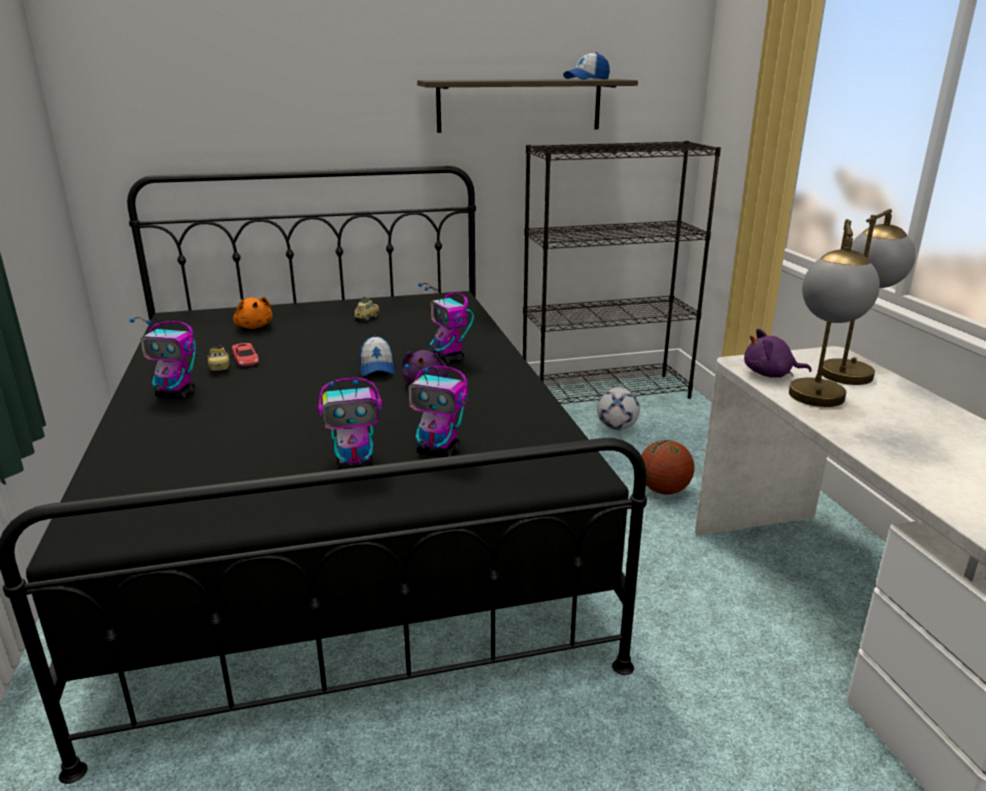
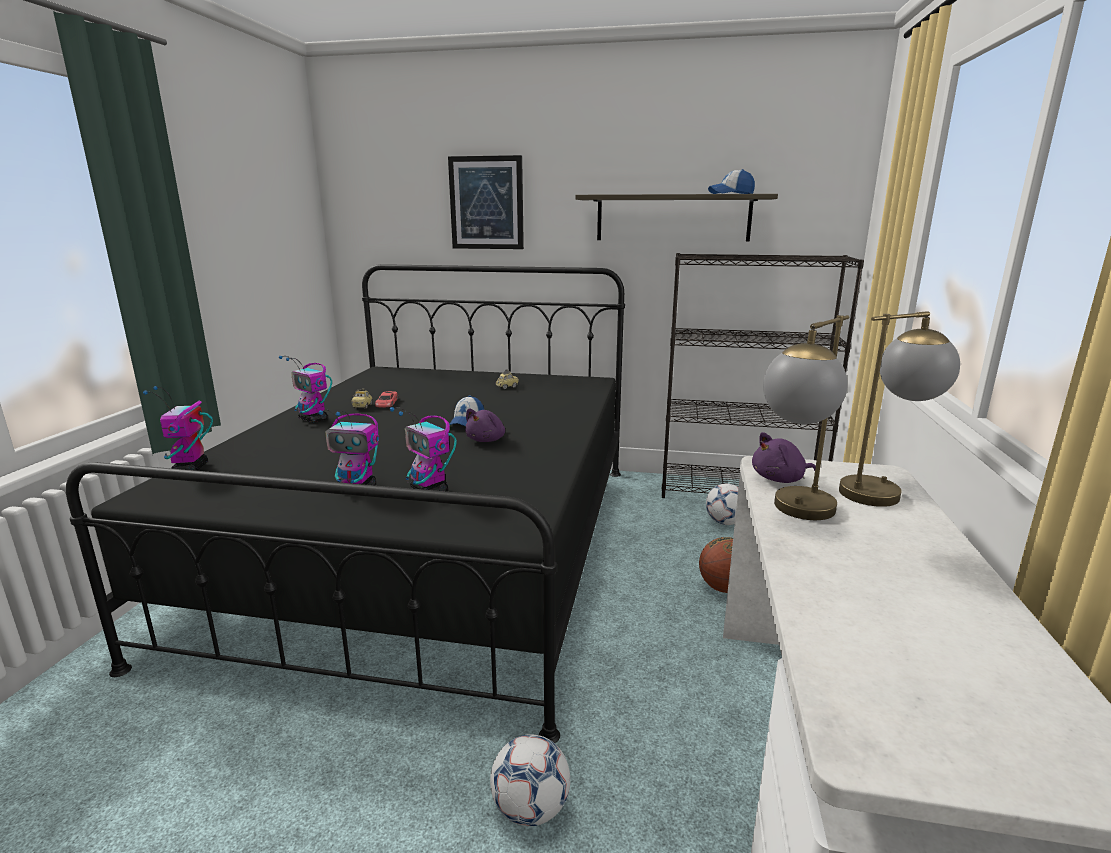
camera: 25 degrees right, 5 degrees down
(254, 326) = (421, 383): orange plush toy -> none
(296, 90) = (486, 203): none -> picture
(448, 359) = (529, 424): toy robot -> toy robot (190, 469)
(659, 732) = (530, 808): none -> football
(770, 374) = (780, 479): purple plush toy -> purple plush toy turned 45 degrees counterclockwise

